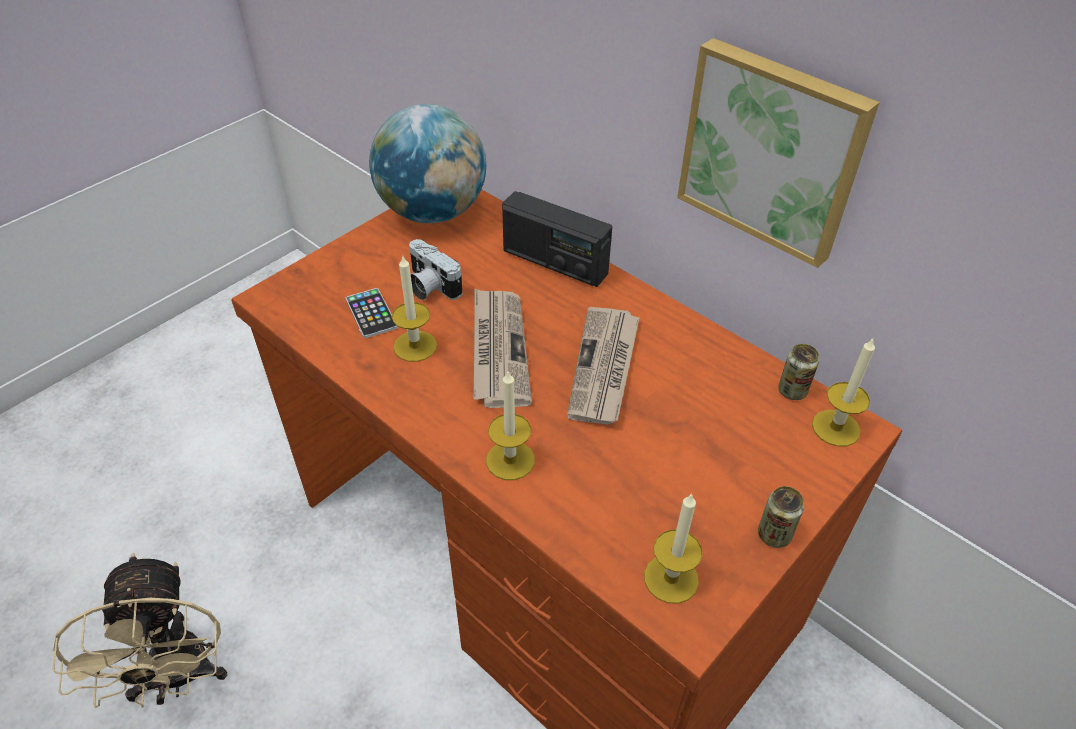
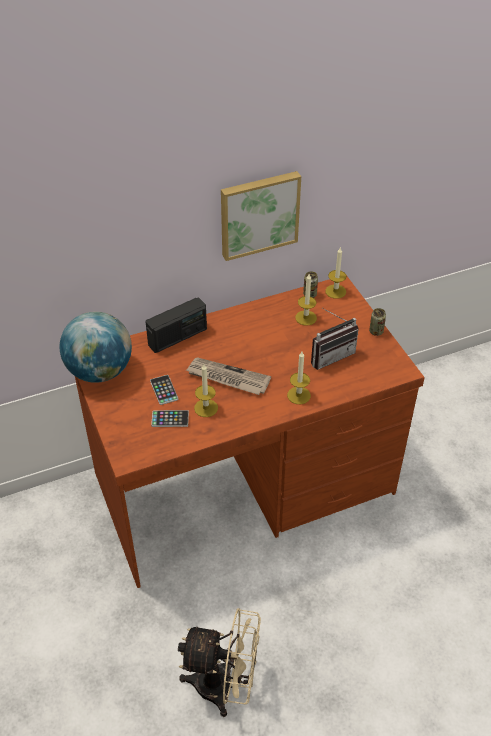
camera: 65 degrees left, 0 degrees up
(429, 286) = (164, 390): camera -> phone
(604, 368) = (262, 346): newspaper -> none
(649, 475) = (330, 355): none -> radio
(671, 578) = (381, 367): candle -> candle (306, 318)

